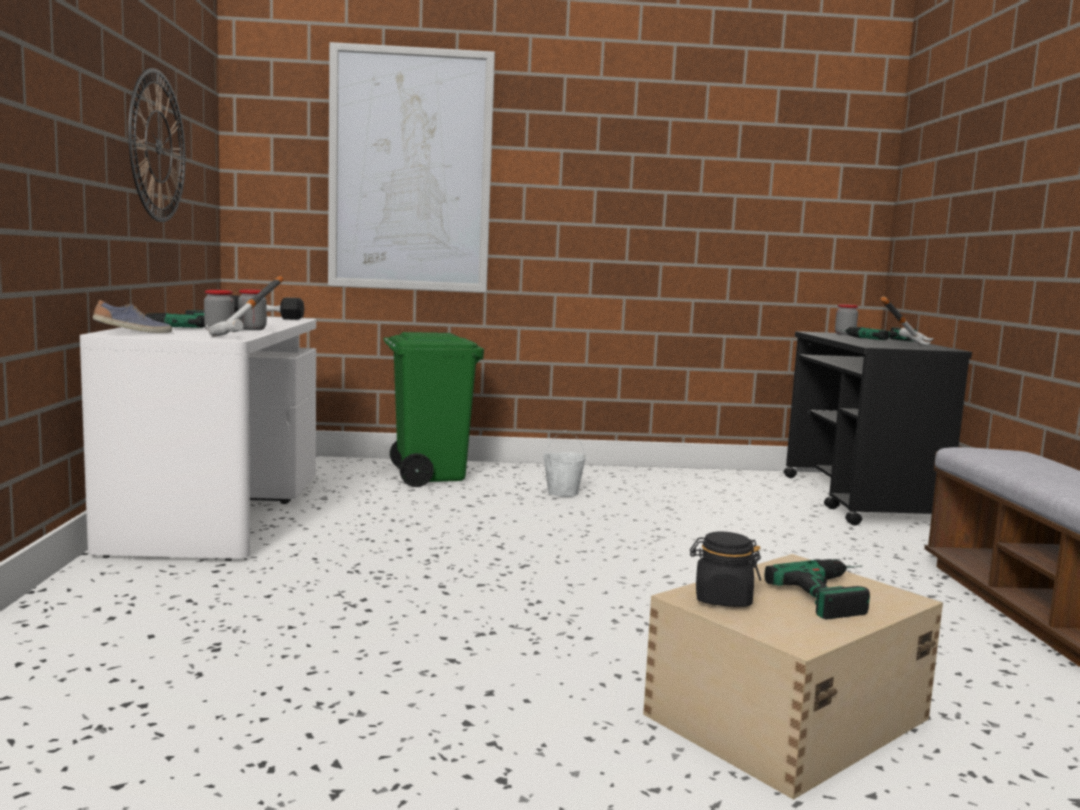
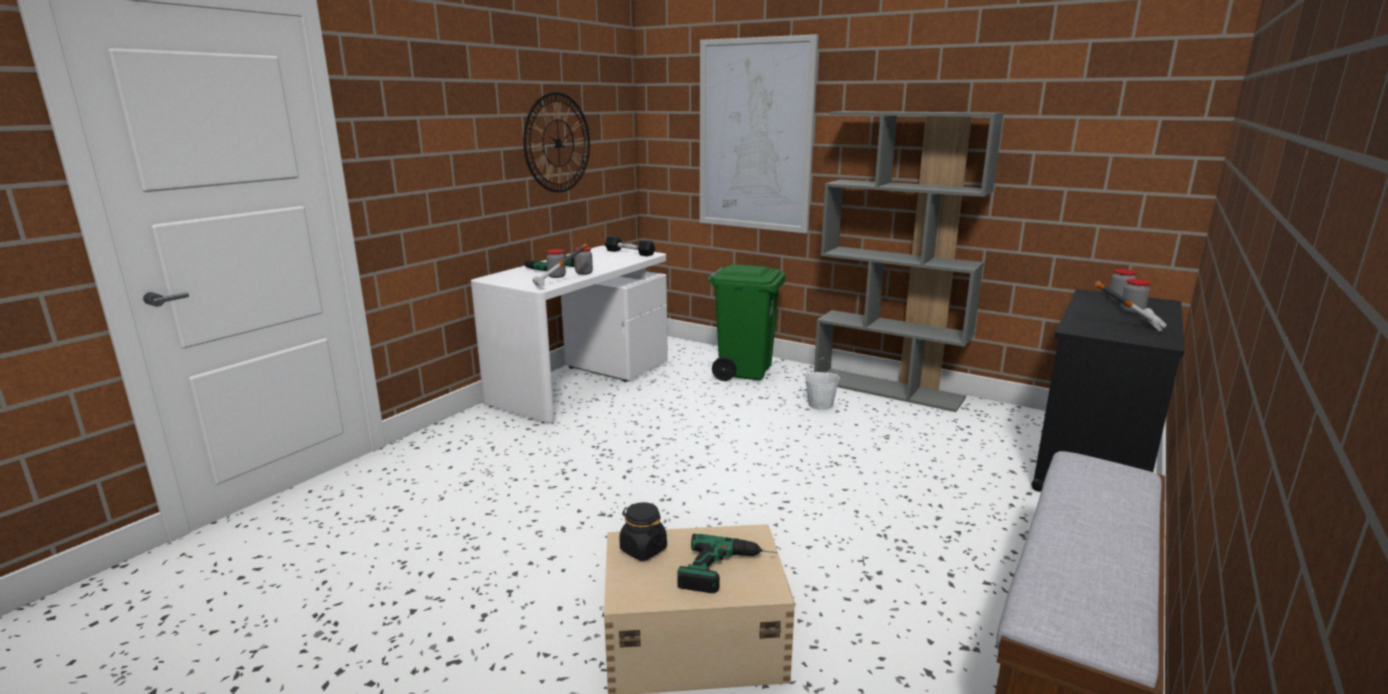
camera: 35 degrees right, 10 degrees up
(133, 332) = (504, 277): shoe -> none
(607, 472) = (888, 389): none -> grey bookcase
(874, 338) = (1132, 311): power drill -> jar

